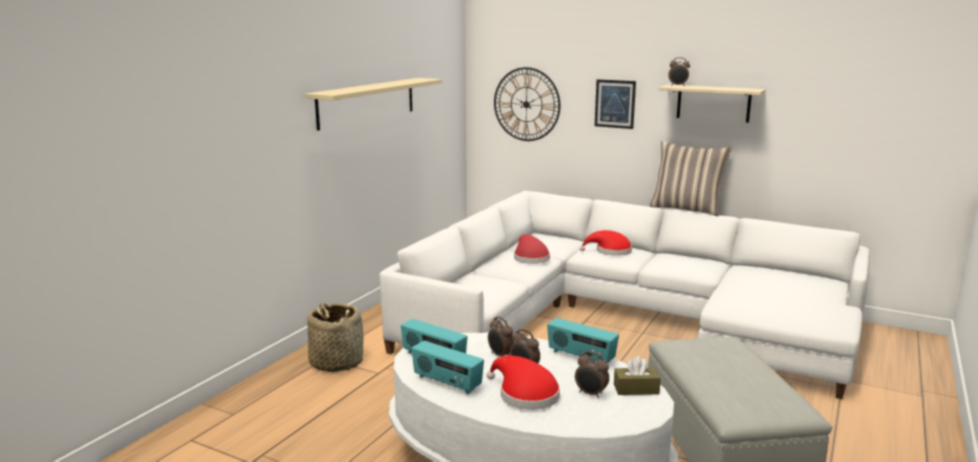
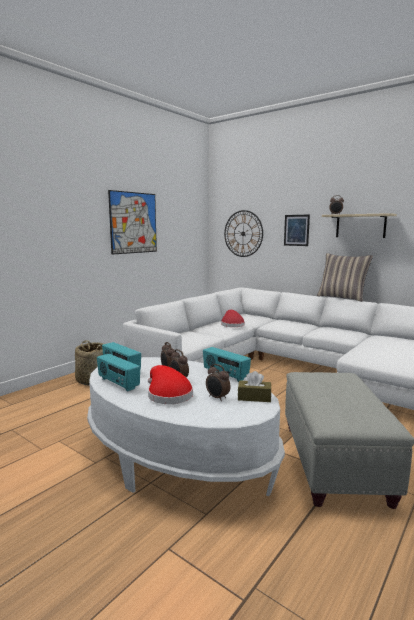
camera: 10 degrees right, 5 degrees down
(367, 102) = (133, 223): beige shelf -> picture
(610, 251) = (287, 323): red hat -> none

